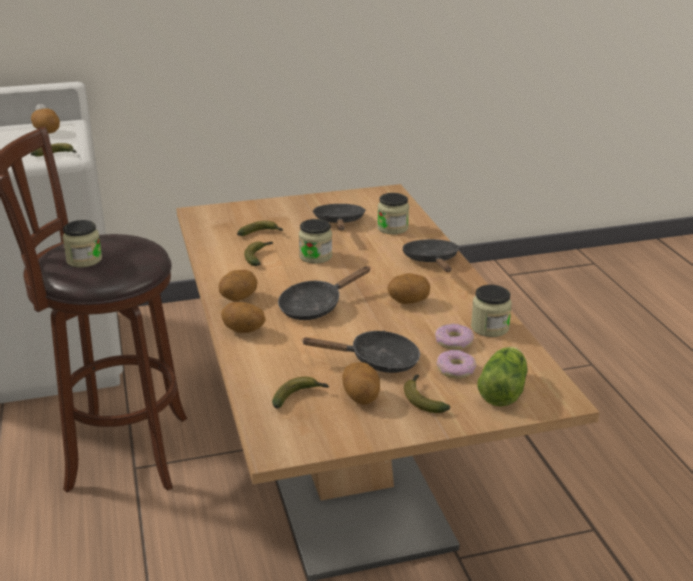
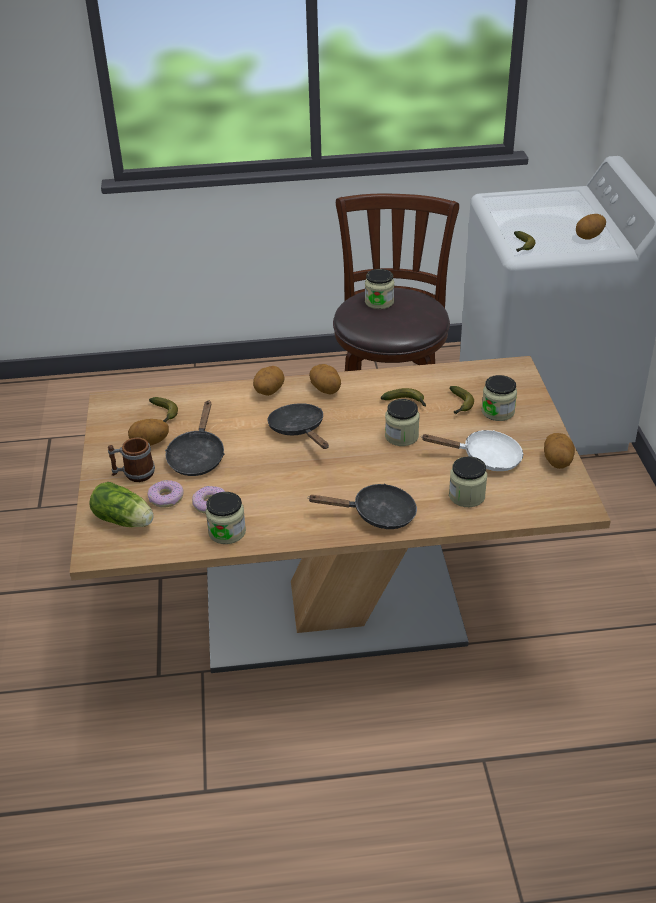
camera: 100 degrees right, 10 degrees up
(270, 219) = (498, 411): none -> jar
(339, 222) = (485, 458): black frying pan -> white frying pan
(408, 301) = (292, 486): potato -> potato (557, 462)
(422, 399) = (133, 474): banana -> mug

